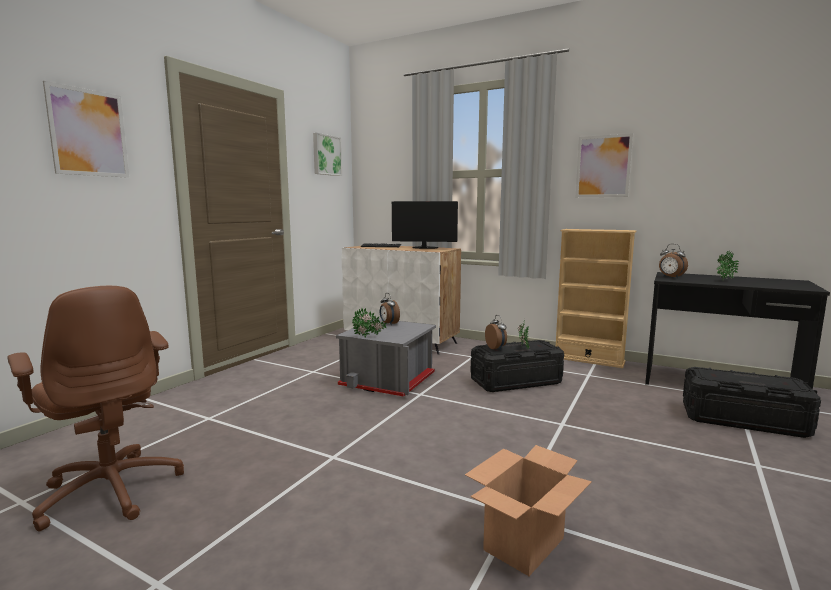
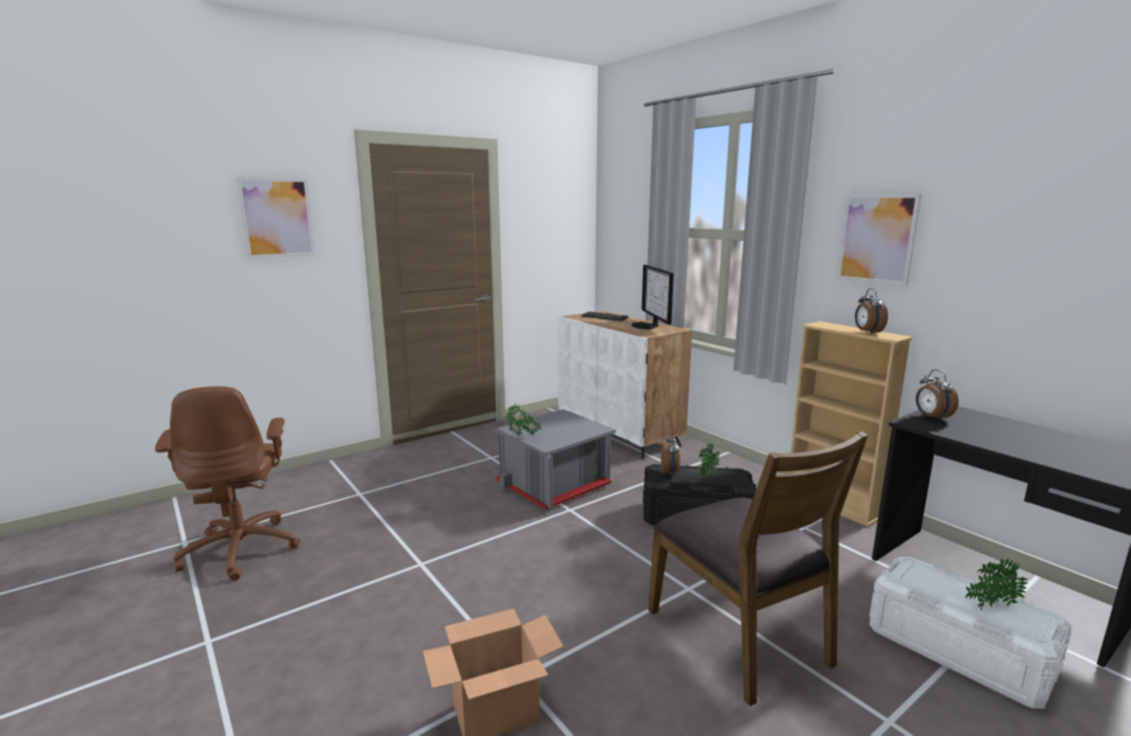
camera: 25 degrees right, 5 degrees up
(326, 155) = (556, 204): picture -> none
(388, 324) = (565, 420): alarm clock -> alarm clock (867, 332)
(424, 248) = (647, 326): monitor -> monitor turned 135 degrees counterclockwise
(626, 443) = (740, 635): none -> brown chair
(723, 281) = (1004, 439): potted plant -> potted plant (988, 606)
(742, 419) = (957, 651): black storage box -> white storage box

